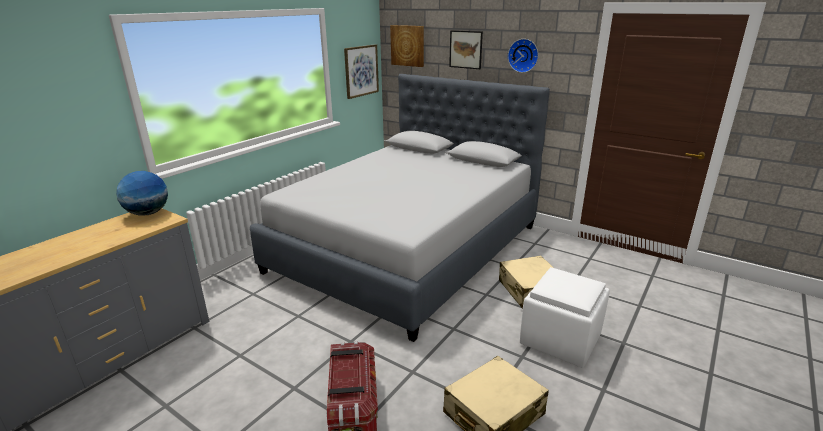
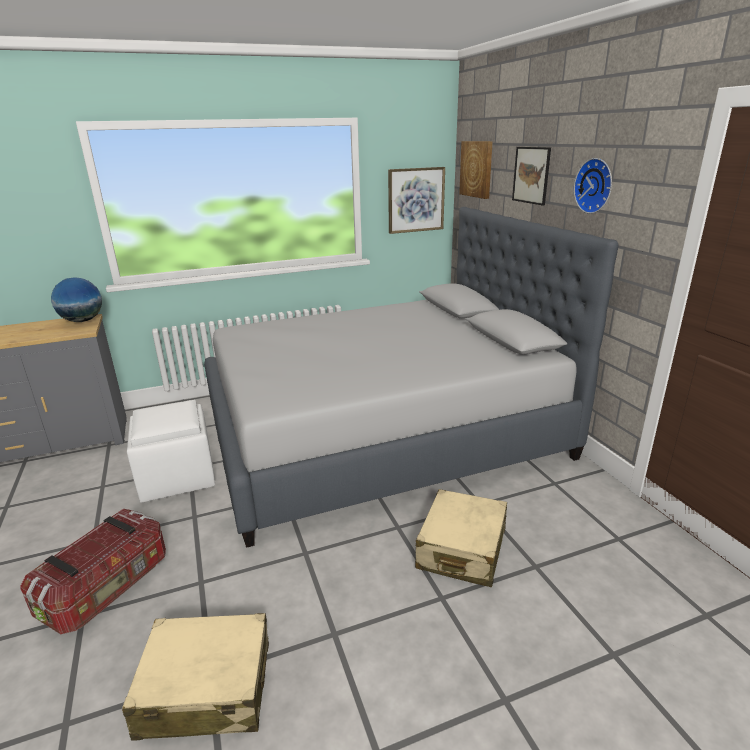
camera: 35 degrees right, 0 degrees up
(561, 339) = (415, 640): white ottoman -> white ottoman (178, 477)

